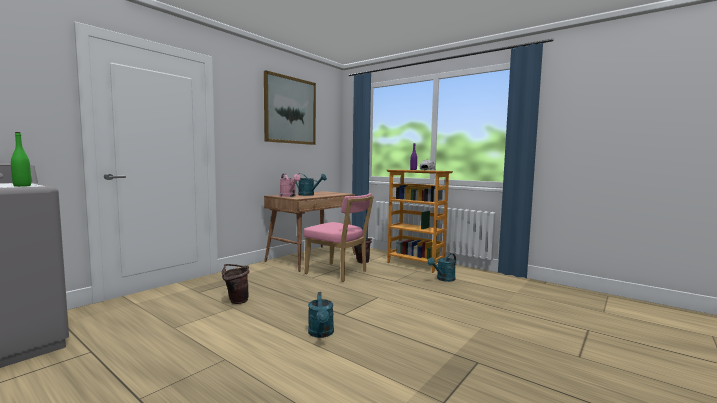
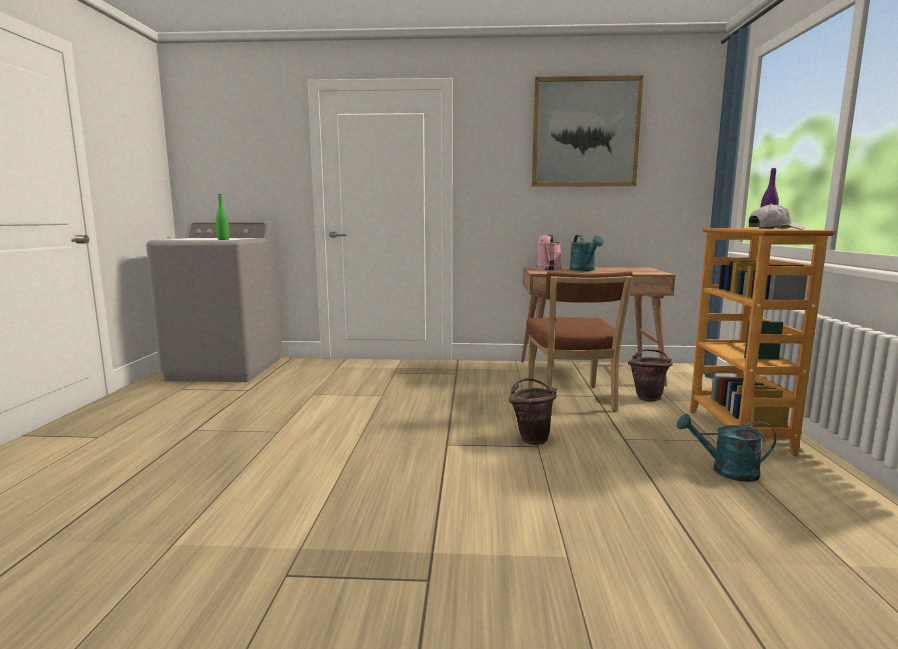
camera: 55 degrees right, 5 degrees up
(236, 301) = (398, 390): brown bucket -> brown bucket (531, 438)
(321, 334) = (378, 451): turquoise watering can -> none
(338, 273) = (571, 401): pink chair -> brown chair

